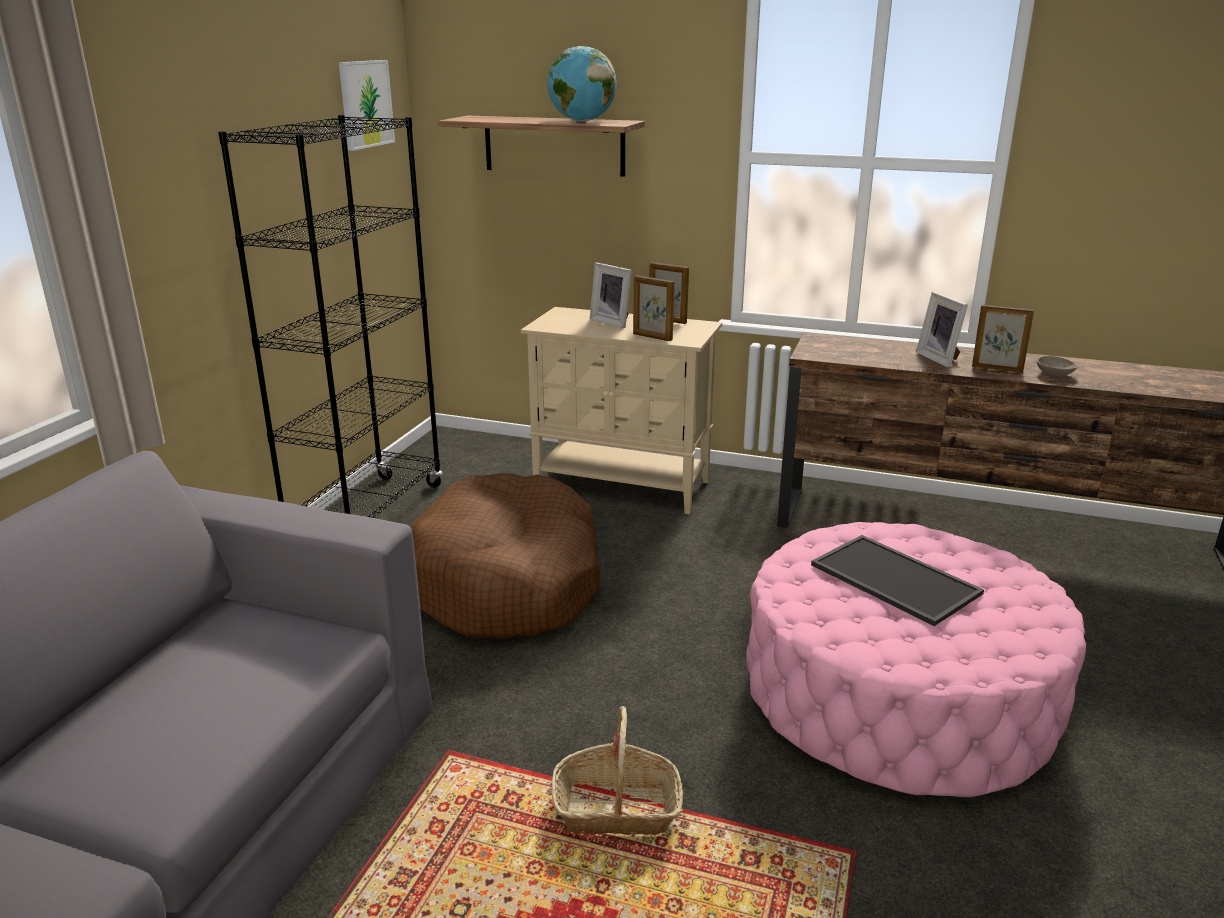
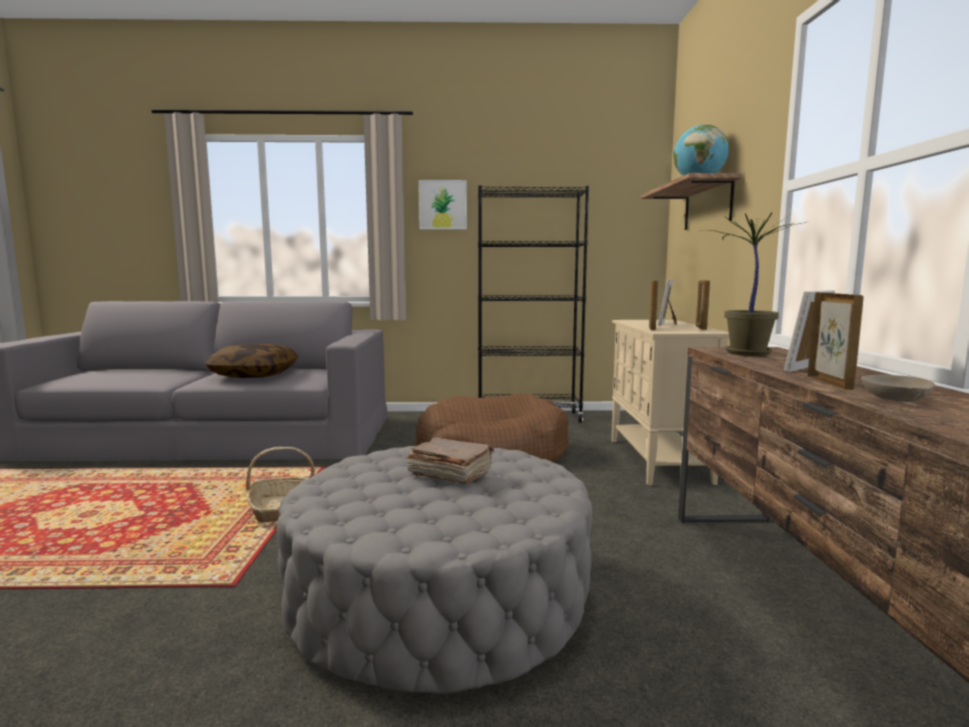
camera: 70 degrees right, 15 degrees down
(186, 707) = (255, 375): none -> pillow
(366, 104) = (617, 191): picture -> picture (443, 205)
(844, 352) = (745, 353): none -> potted plant
(892, 579) = (449, 474): tray -> brown book
(898, 694) = (440, 595): pink ottoman -> grey ottoman

